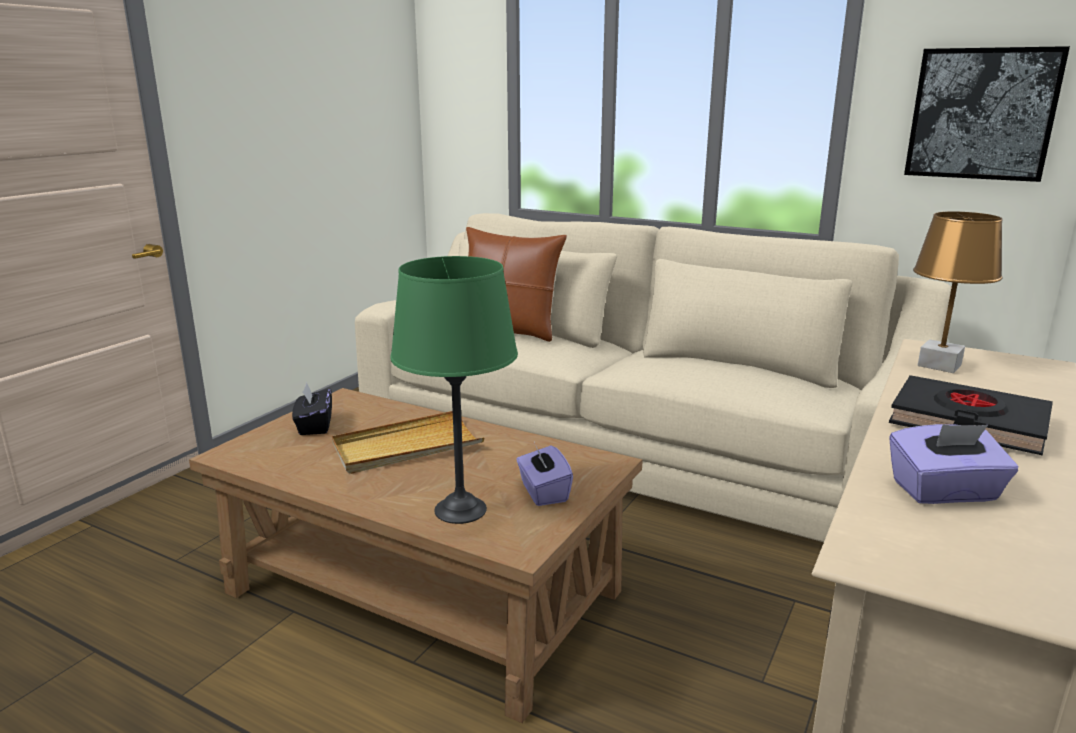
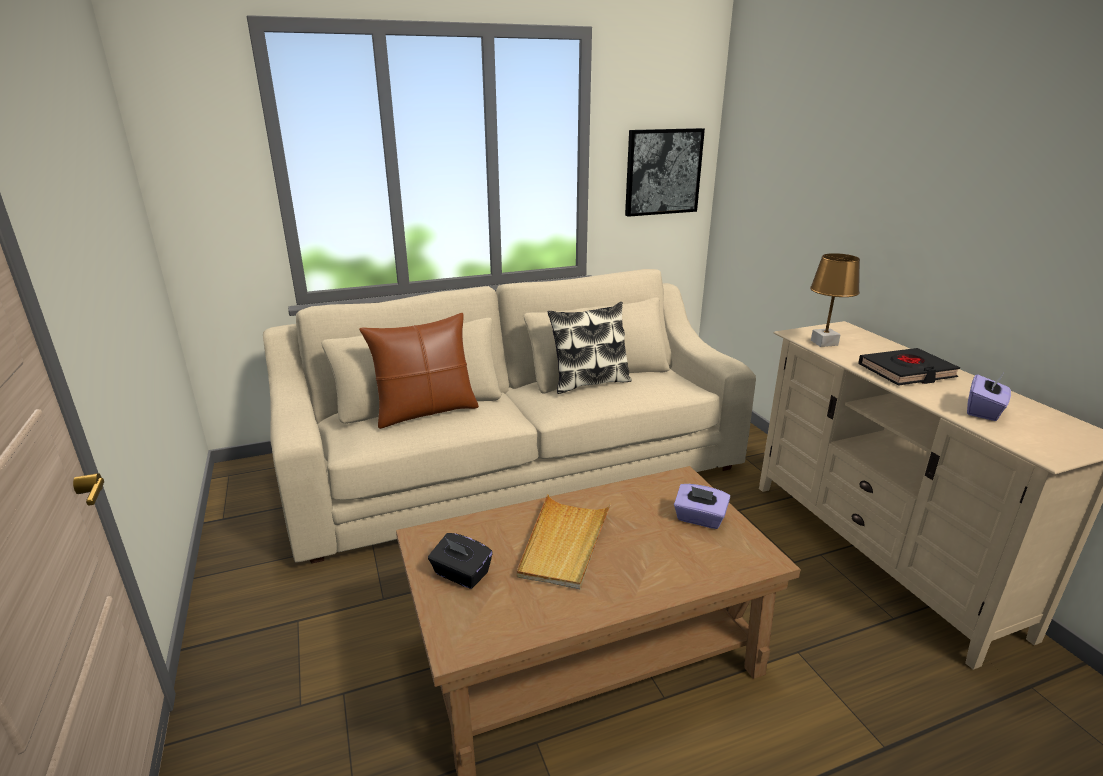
camera: 50 degrees left, 5 degrees up
(461, 510) = (693, 561): green table lamp -> none
(696, 360) = (589, 382): none -> pillow

